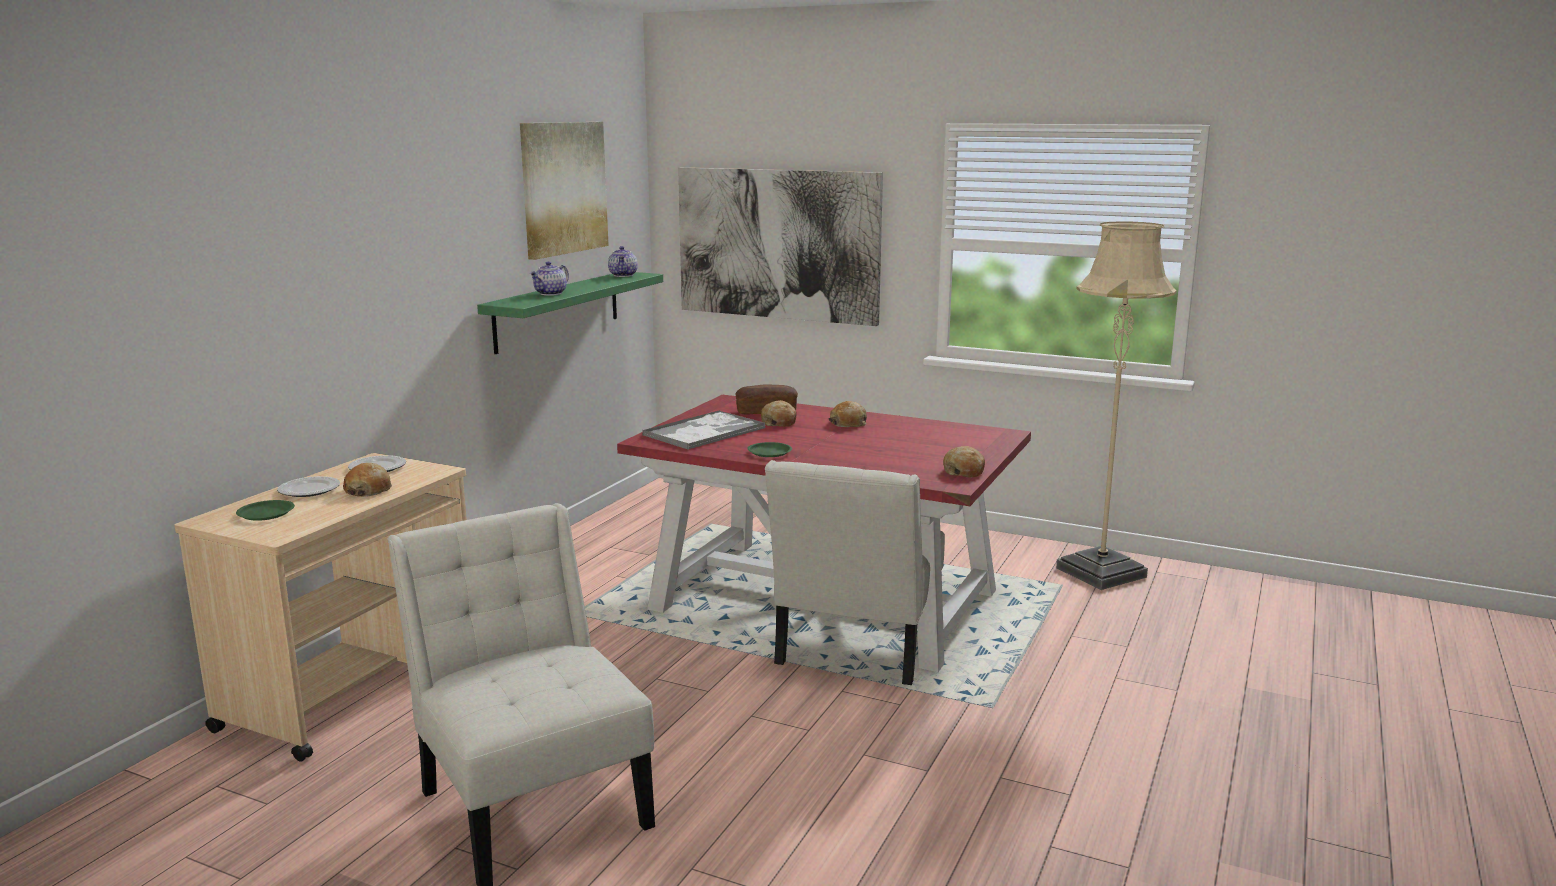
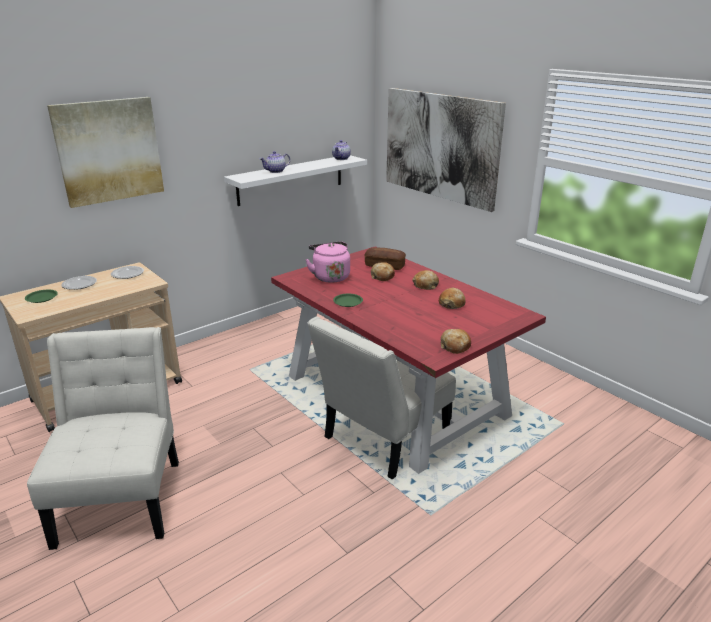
camera: 25 degrees right, 10 degrees up
(368, 490) = (104, 290): bread -> bread (452, 304)
(558, 310) = (291, 179): green shelf -> white shelf
(563, 188) = (298, 102): picture -> picture (109, 151)
(705, 431) = (330, 276): tray -> pink kettle
(1101, 572) = (602, 420): beige floor lamp -> none

